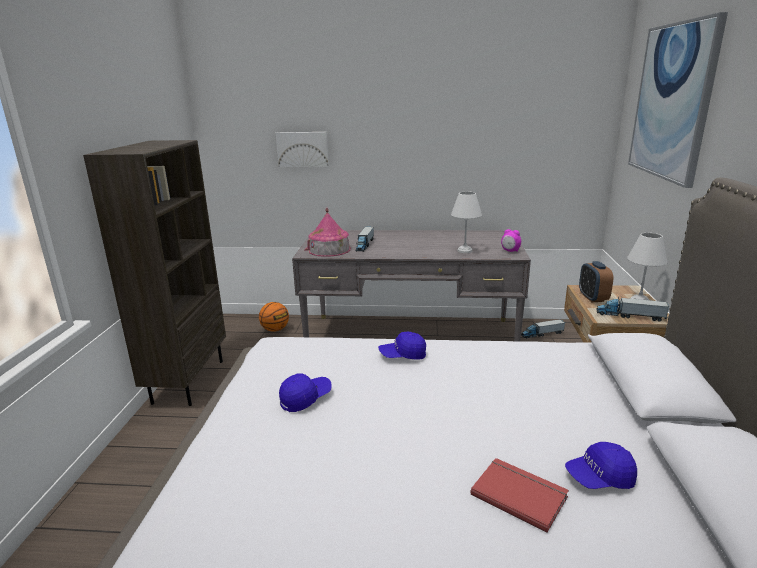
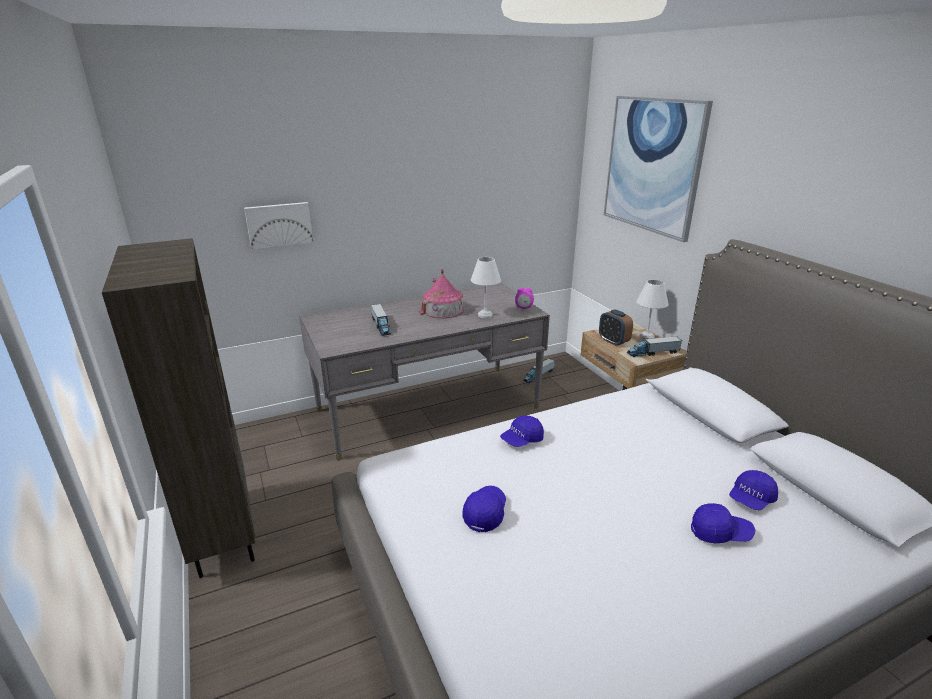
camera: 30 degrees left, 5 degrees up
(275, 330) = (275, 439): basketball -> none
(329, 249) = (349, 339): toy house -> toy house (443, 309)
(519, 494) = (720, 532): red book -> blue cap

